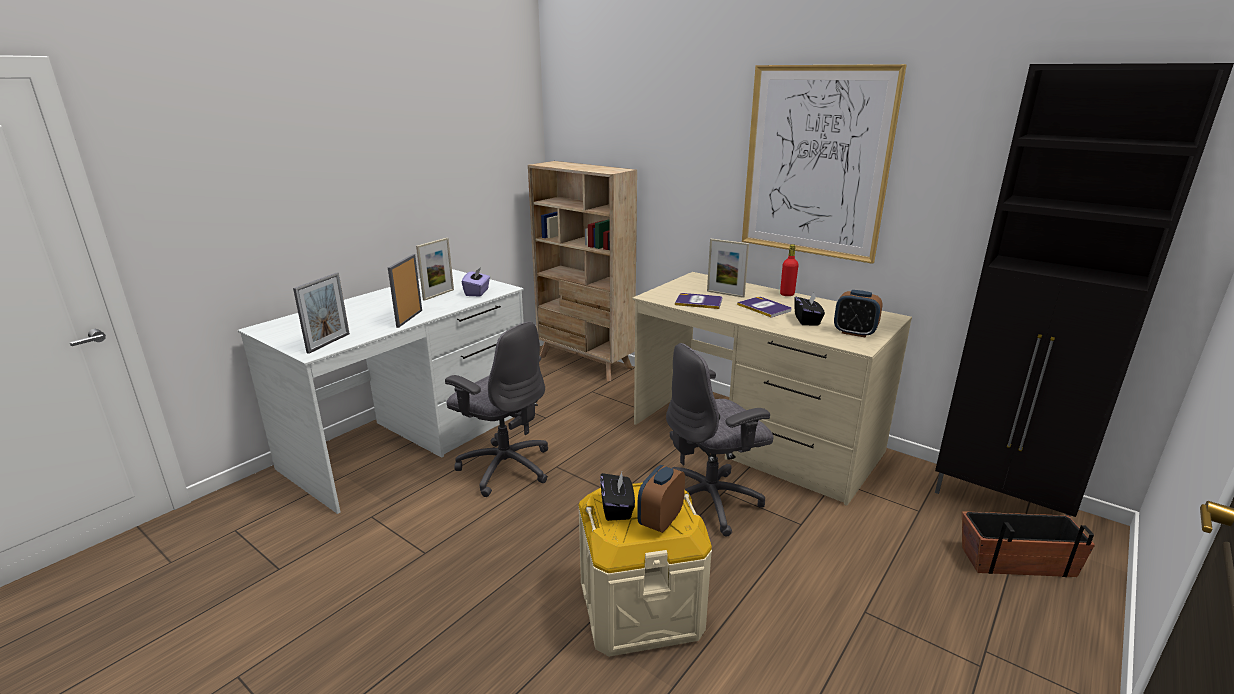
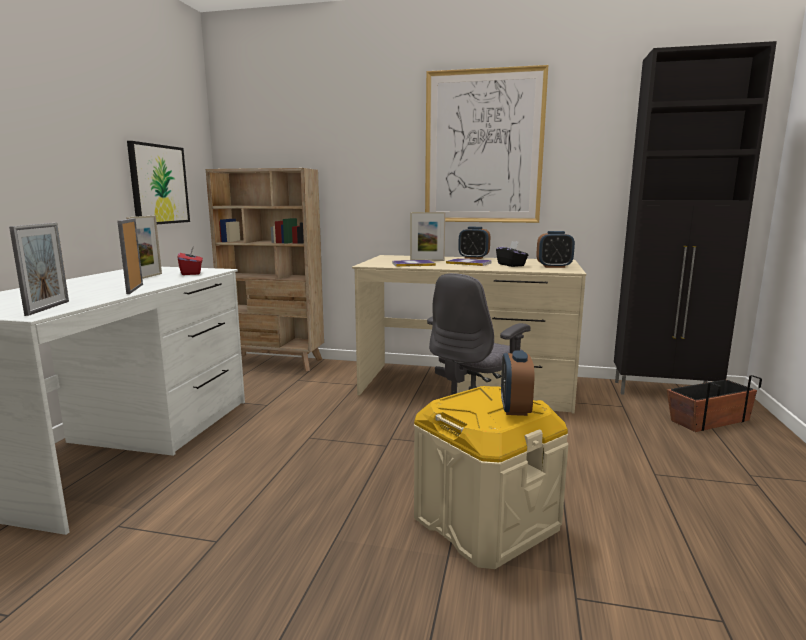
camera: 25 degrees left, 10 degrees down
(477, 186) = (159, 184): none -> picture
(477, 292) = (191, 273): purple tissue box -> red tissue box
(505, 467) = (254, 448): grey office chair -> none
(617, 508) = (467, 409): black tissue box -> none
(787, 294) = (473, 258): red bottle -> alarm clock

